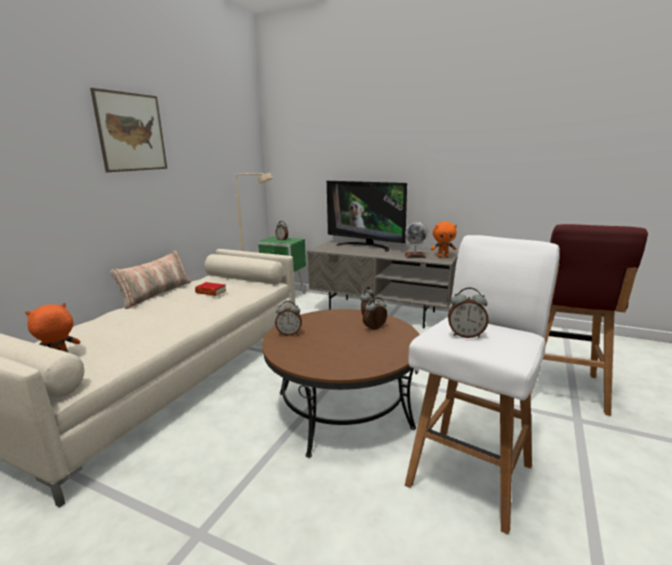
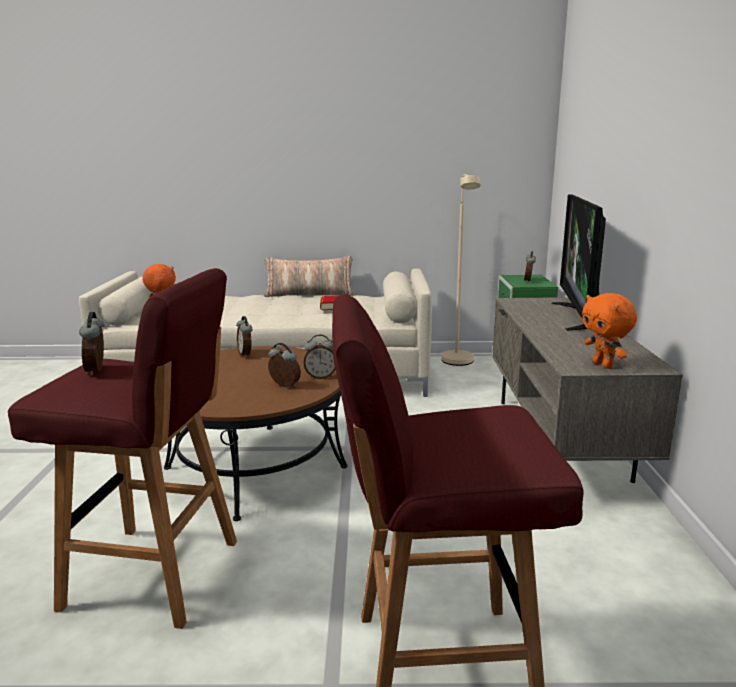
camera: 65 degrees right, 0 degrees up
(131, 132) = (319, 123): picture -> none
(415, 256) = (571, 348): globe -> none
(471, 473) = (157, 575): white stool -> red stool

